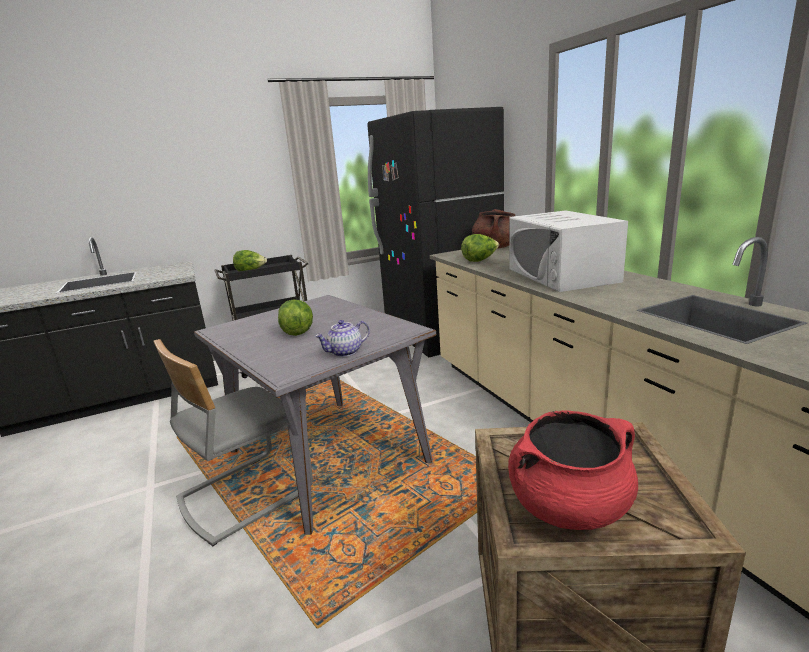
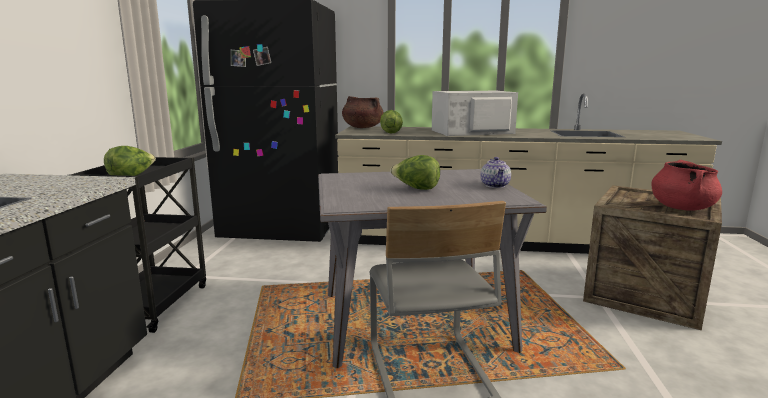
camera: 60 degrees left, 5 degrees down
(561, 275) = (471, 132): white microwave -> white microwave turned 150 degrees clockwise

